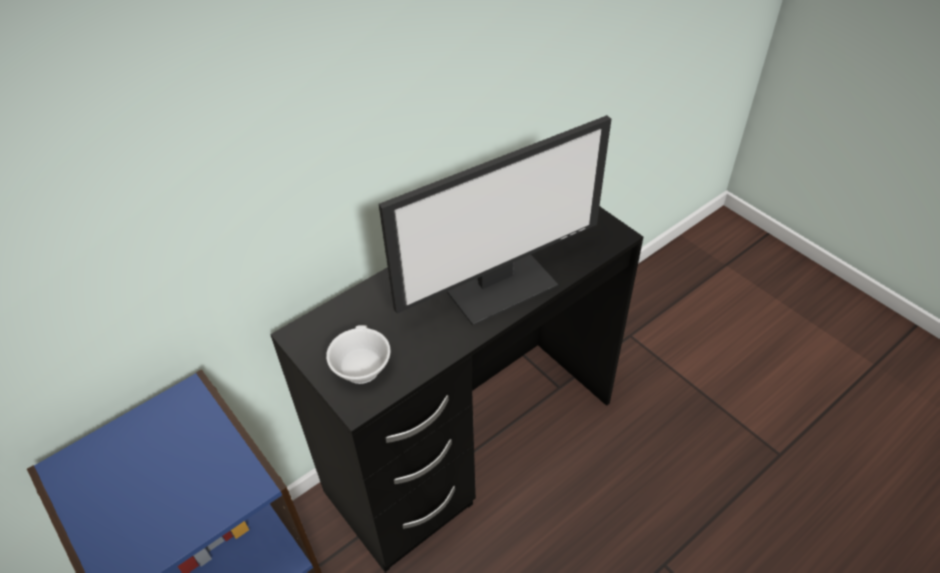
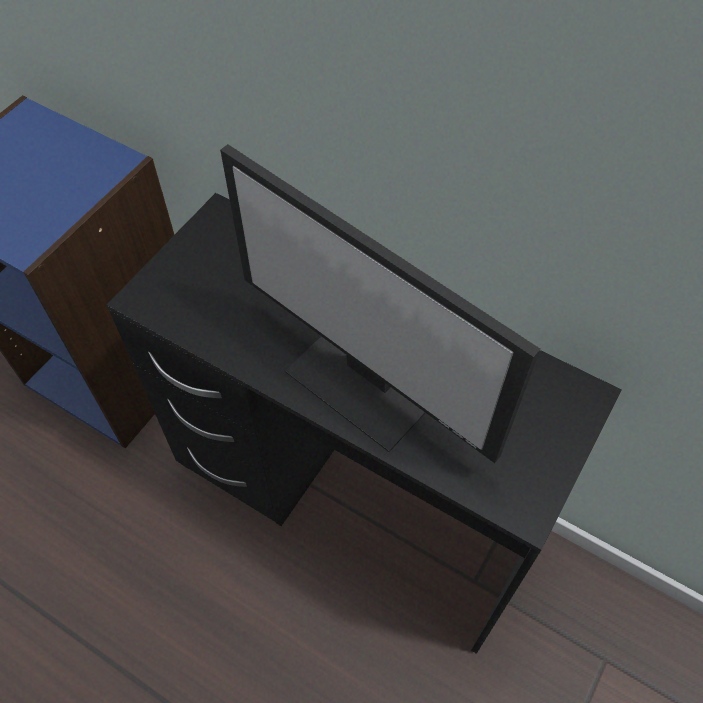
camera: 70 degrees right, 10 degrees up
(359, 367) = (191, 282): white cup -> none

